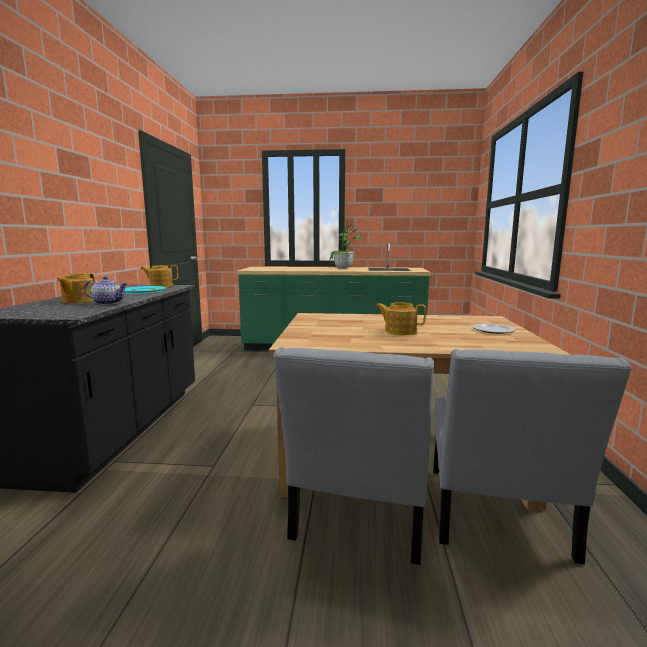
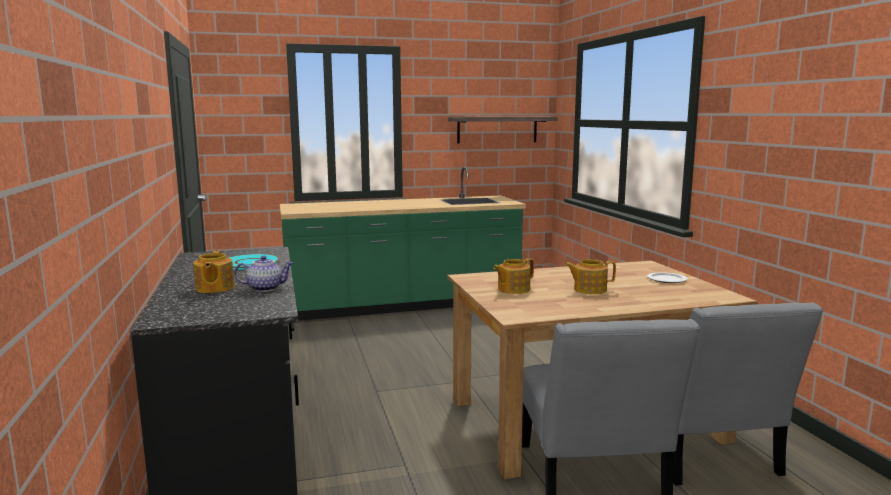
camera: 20 degrees left, 0 degrees up
(160, 286) = (248, 252): teapot -> teapot (513, 289)
(344, 268) = (413, 201): potted plant -> none
(423, 214) = (497, 129): none -> shelf

